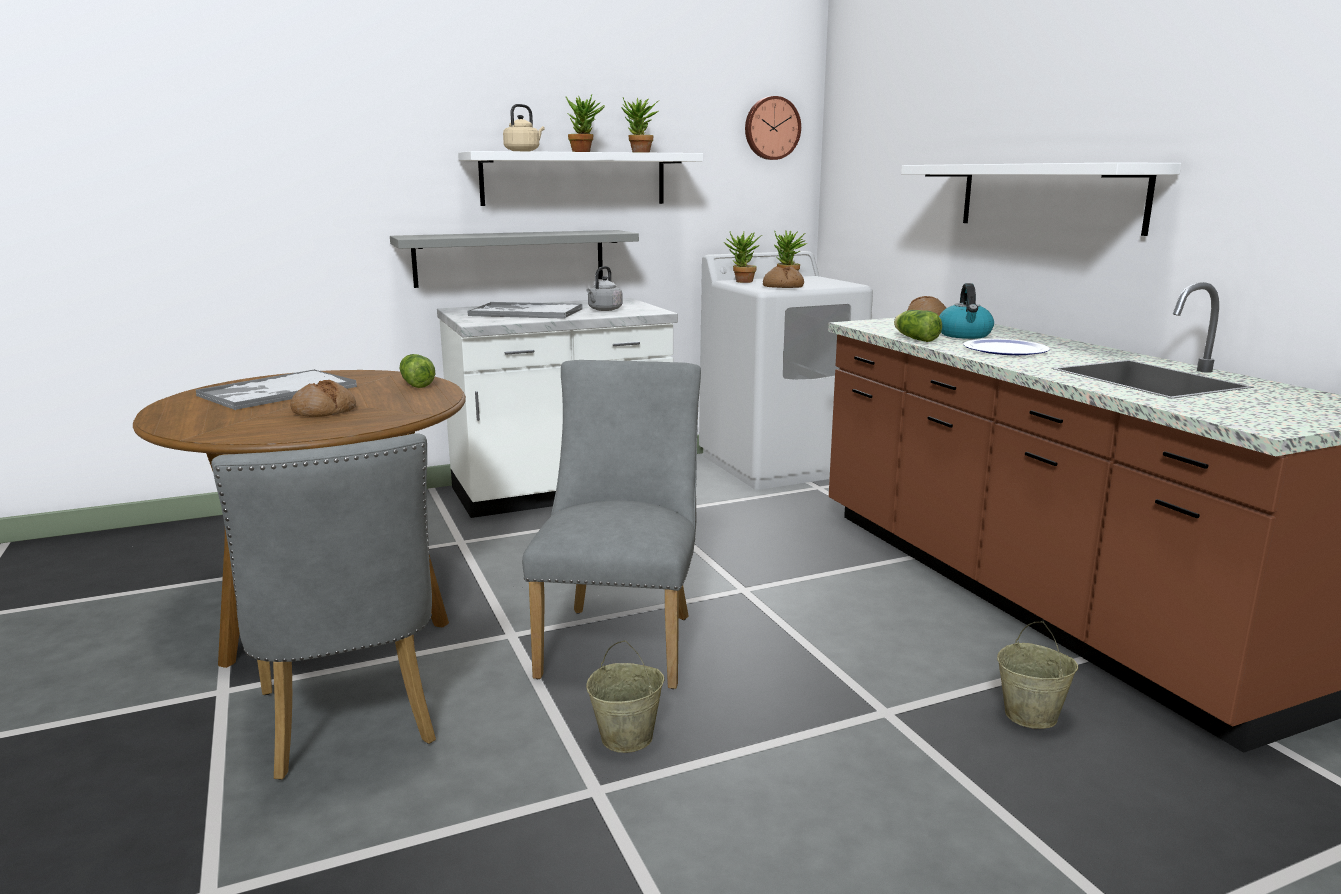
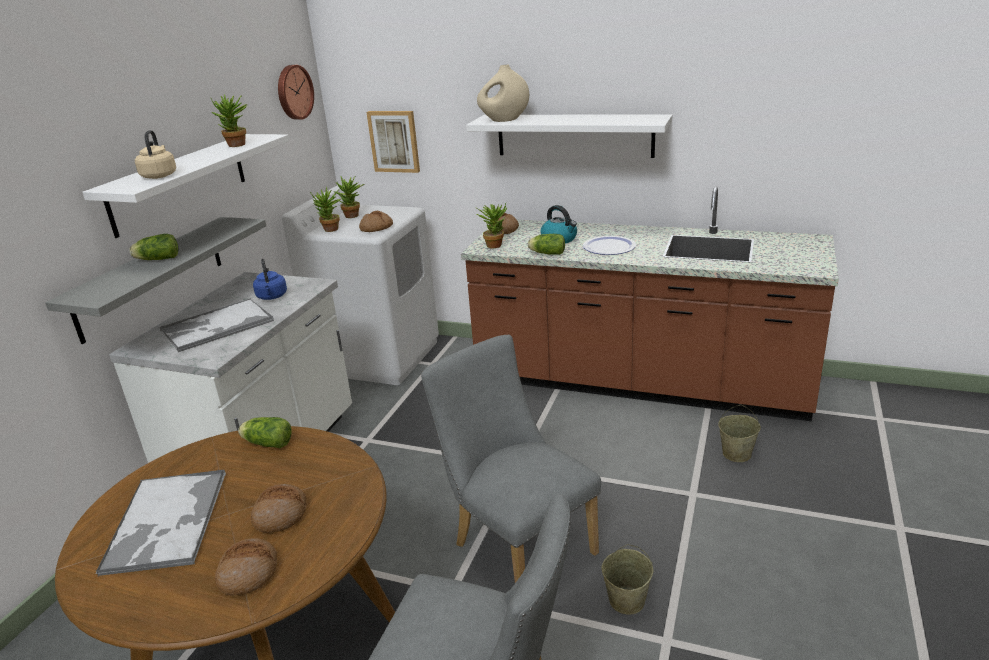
camera: 45 degrees left, 10 degrees up
(239, 423) = (248, 573): none -> bread
(503, 234) = (157, 259): none -> lettuce
(585, 152) = (198, 158): potted plant -> potted plant (495, 244)
(604, 310) = (272, 297): grey kettle -> blue kettle
(869, 201) = (394, 141): none -> picture
(952, 164) = (504, 120): none -> beige vase

